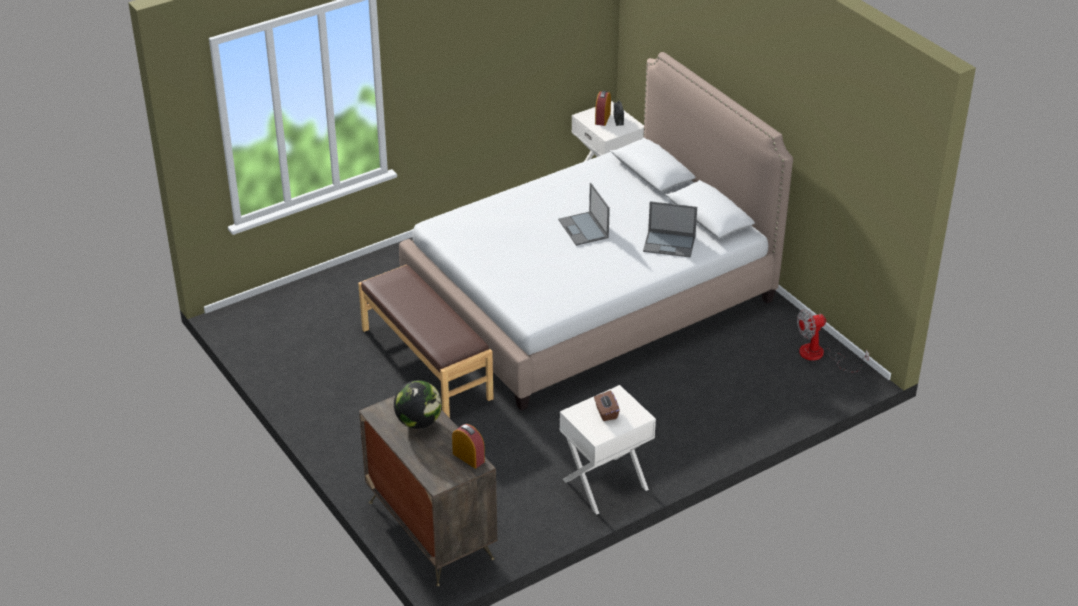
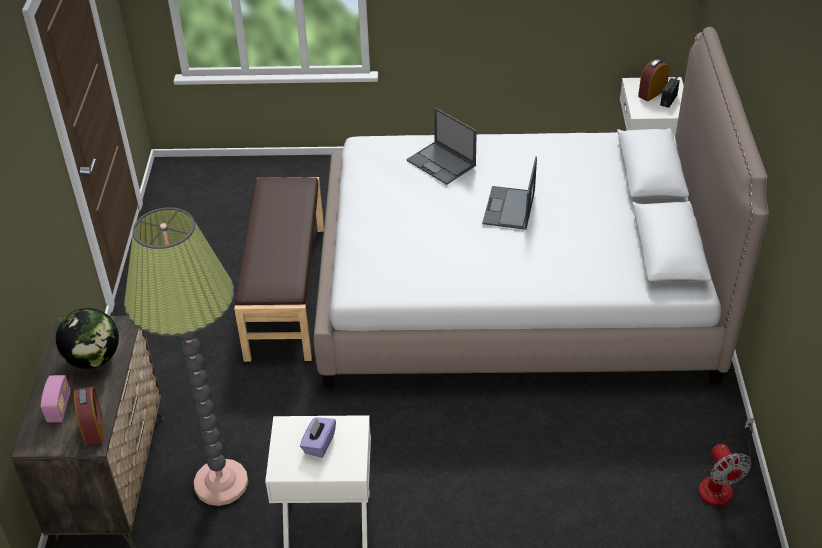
camera: 35 degrees right, 5 degrees up
(431, 457) = (59, 408): none -> radio
(510, 496) = (221, 483): none -> floor lamp
(606, 413) = (319, 444): brown tissue box -> purple tissue box
(670, 244) = (590, 265): laptop -> laptop (442, 163)
(820, 356) = (721, 483): fan -> fan turned 120 degrees counterclockwise

